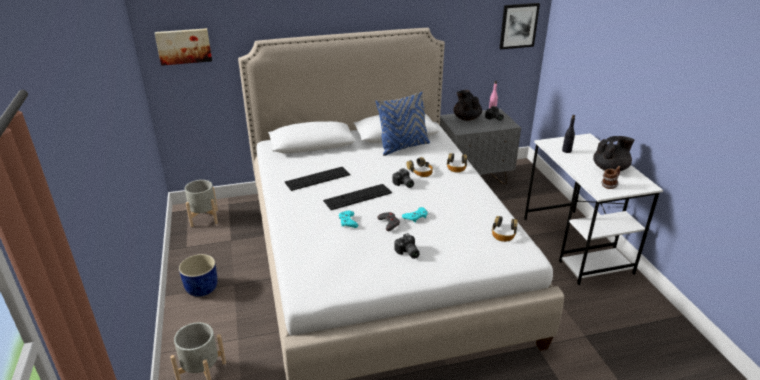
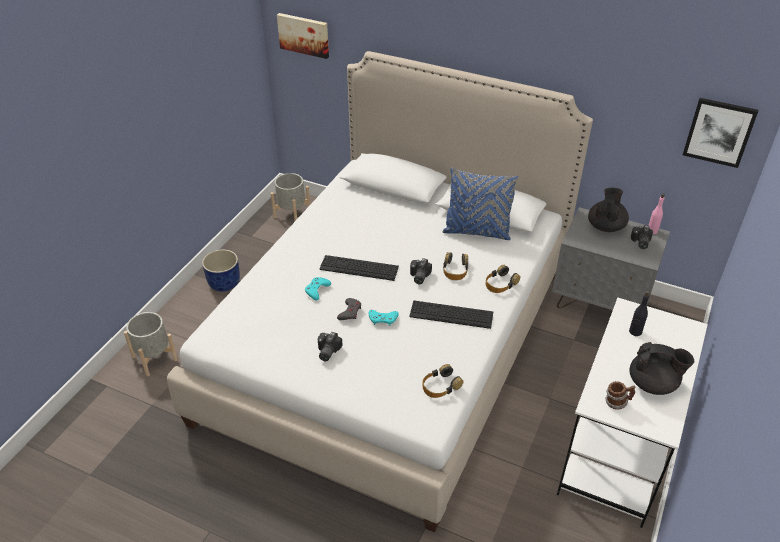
camera: 40 degrees right, 10 degrees up
(317, 178) = (350, 228): keyboard -> keyboard (451, 314)

